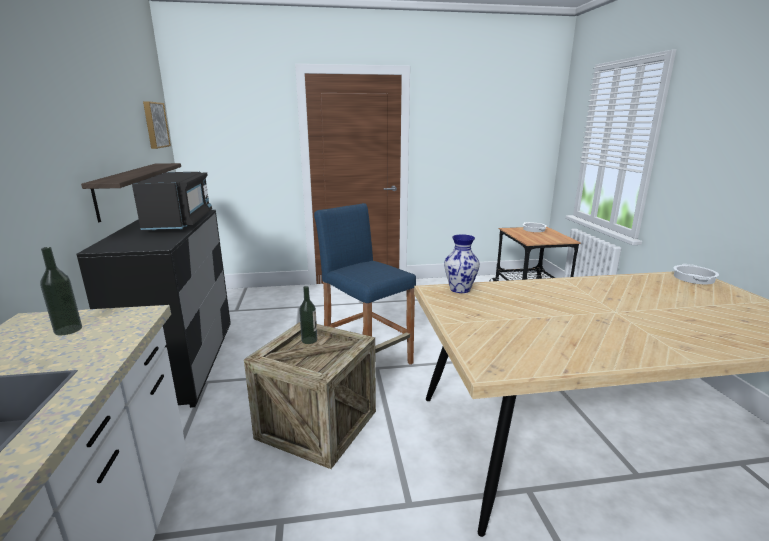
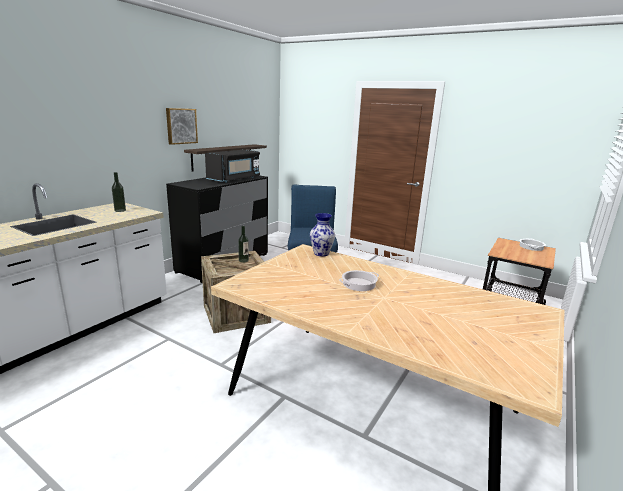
camera: 40 degrees right, 0 degrees up
(155, 125) = (262, 121): picture -> picture (181, 126)
(693, 278) = (535, 311): cooking pot -> cooking pot (359, 284)

